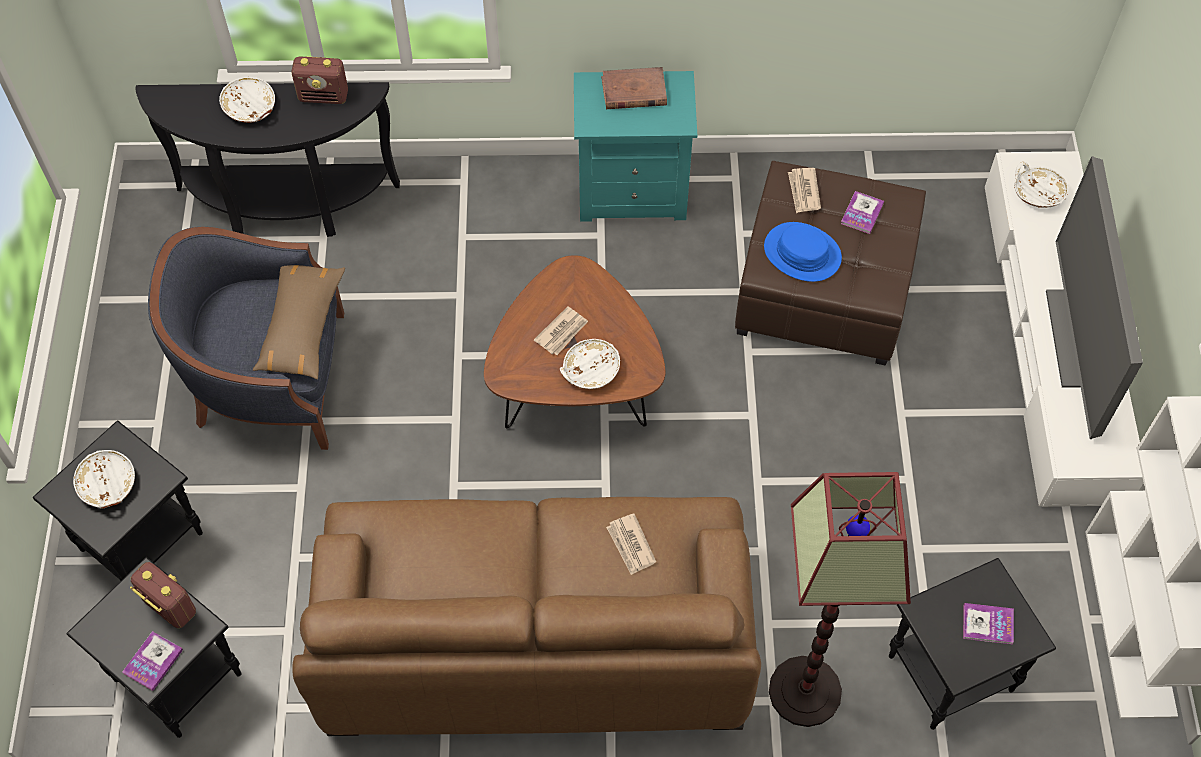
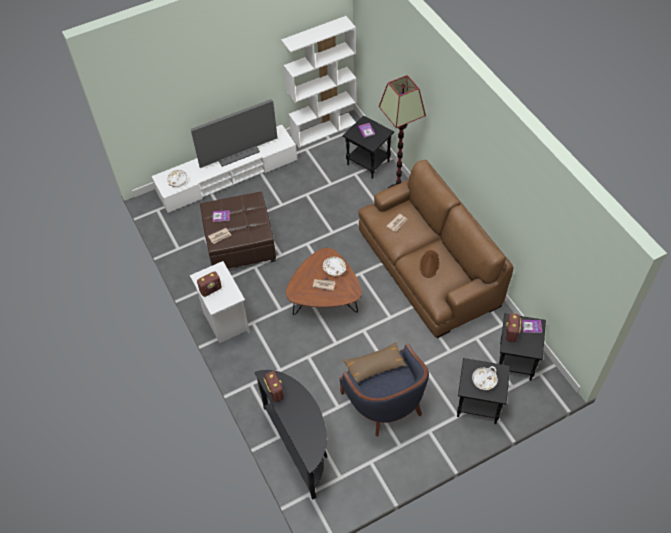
camera: 115 degrees left, 5 degrees down
(250, 108) = (296, 417): white bowl -> none
(468, 551) = (429, 264): none -> brown hat
(633, 91) = (211, 289): brown book -> radio
(633, 192) = (225, 321): turquoise nightstand -> white nightstand
(802, 253) = (249, 226): blue hat -> none

